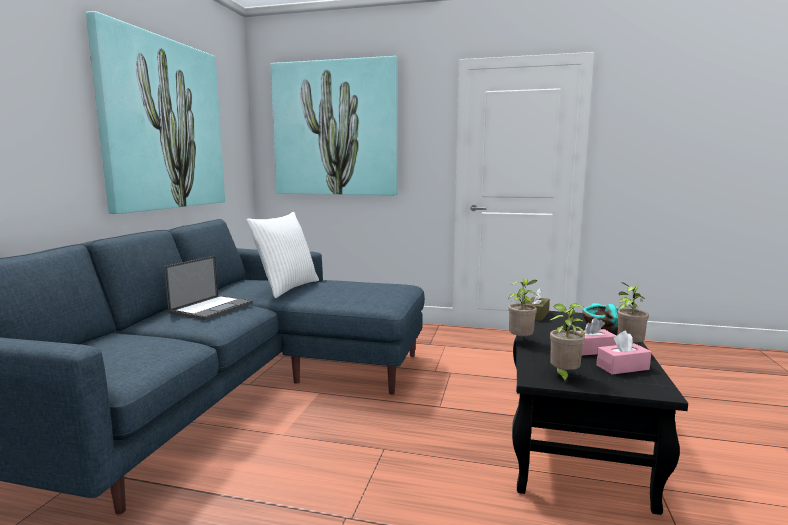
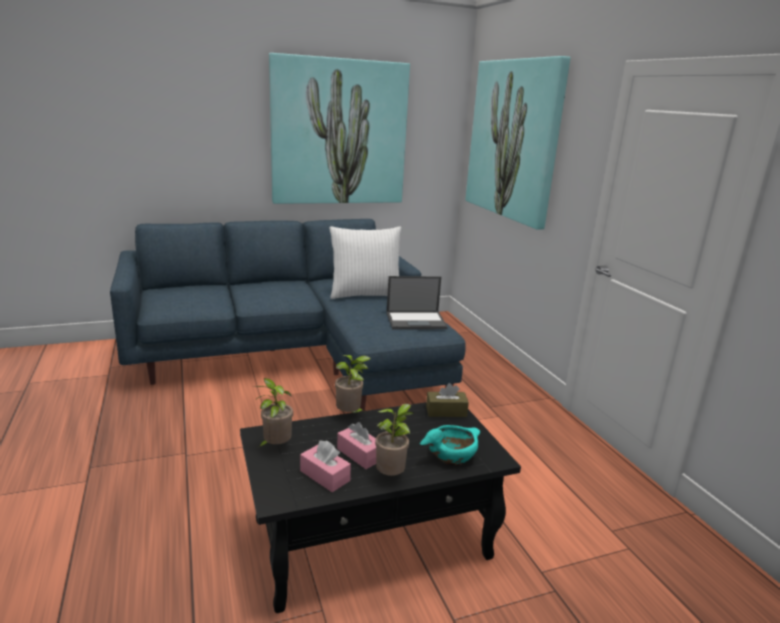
camera: 55 degrees right, 10 degrees up
(212, 308) = (285, 290): laptop -> laptop (416, 321)

